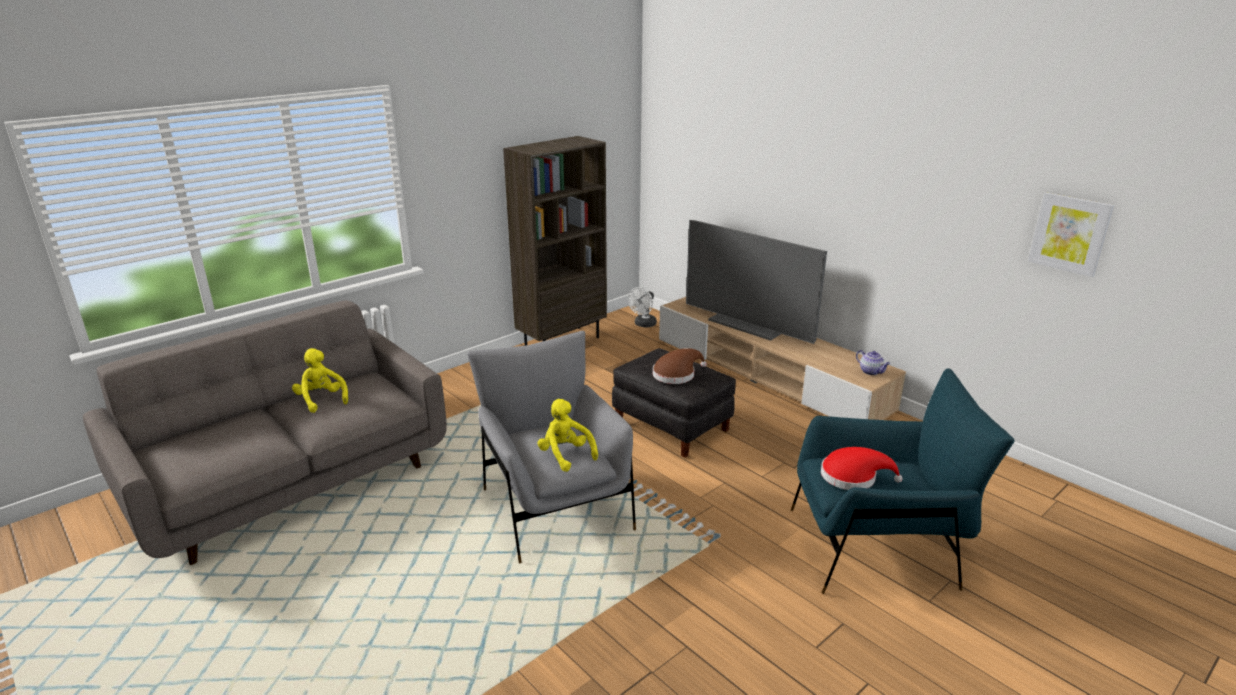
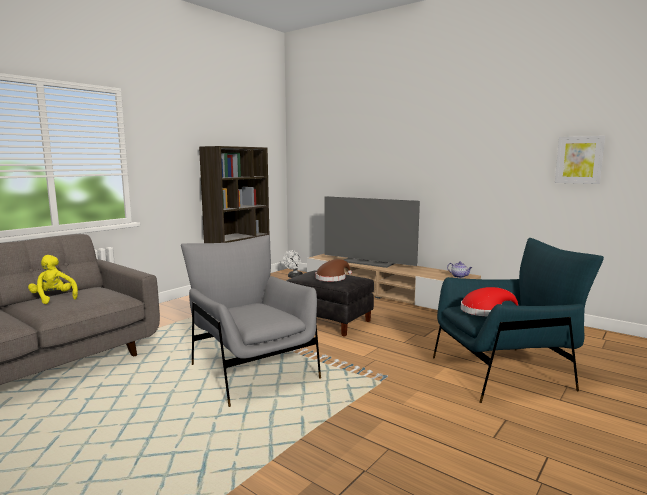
camera: 10 degrees left, 15 degrees down
(565, 455) = (263, 315): yellow plush toy -> none

